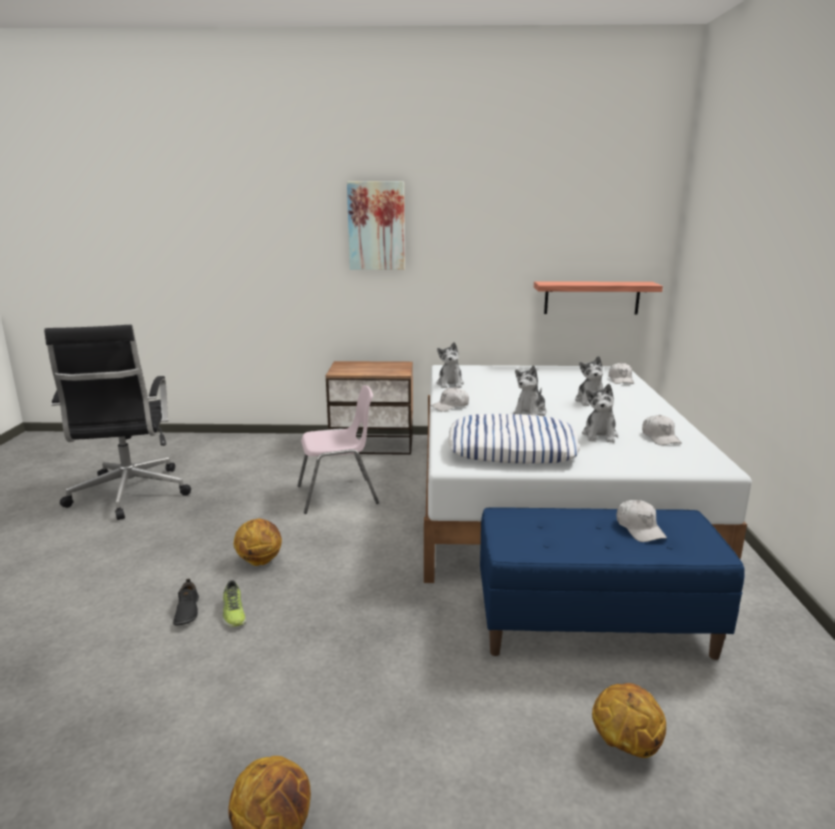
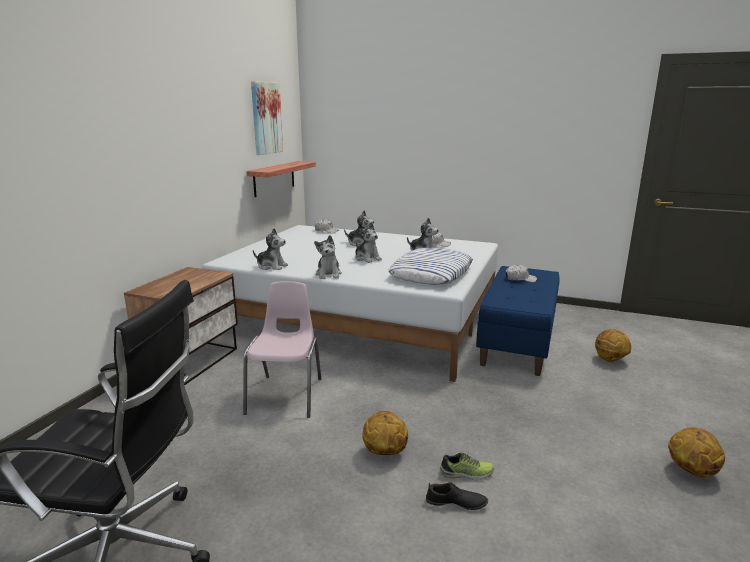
camera: 70 degrees left, 0 degrees up
(376, 226) = (137, 130): picture -> picture (266, 118)
(450, 406) = (328, 274): white cap -> plush toy

